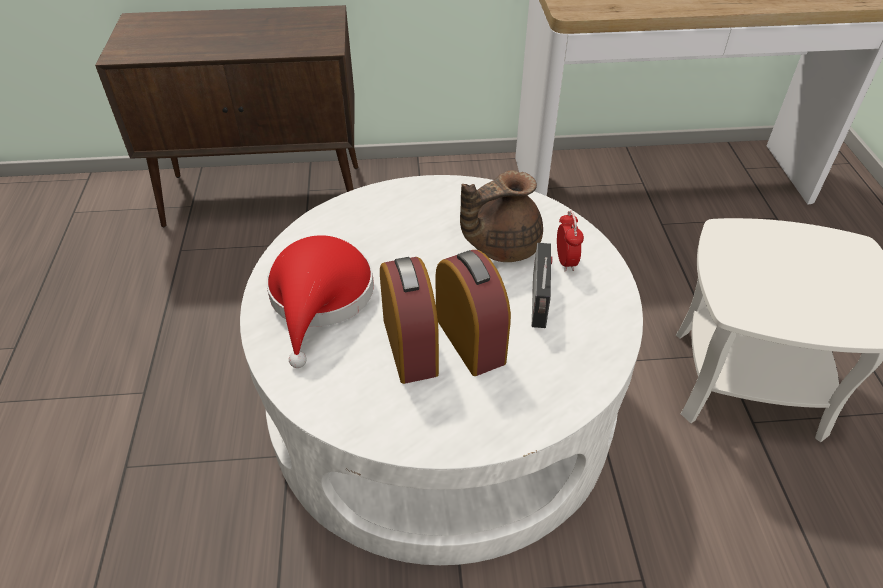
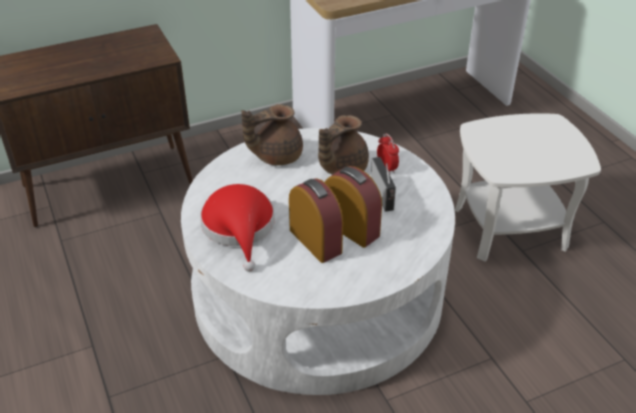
camera: 20 degrees left, 5 degrees down
(422, 207) = (275, 156): none -> brown teapot

